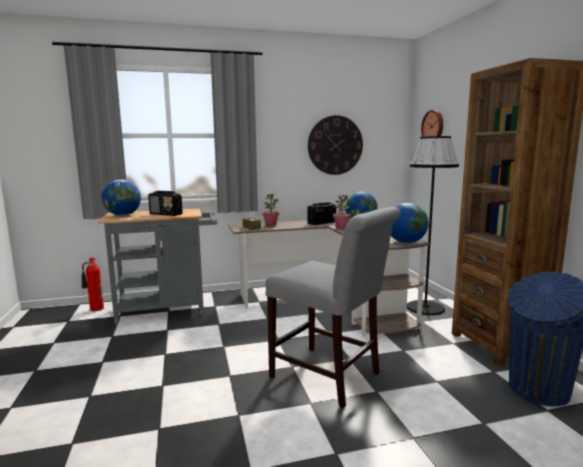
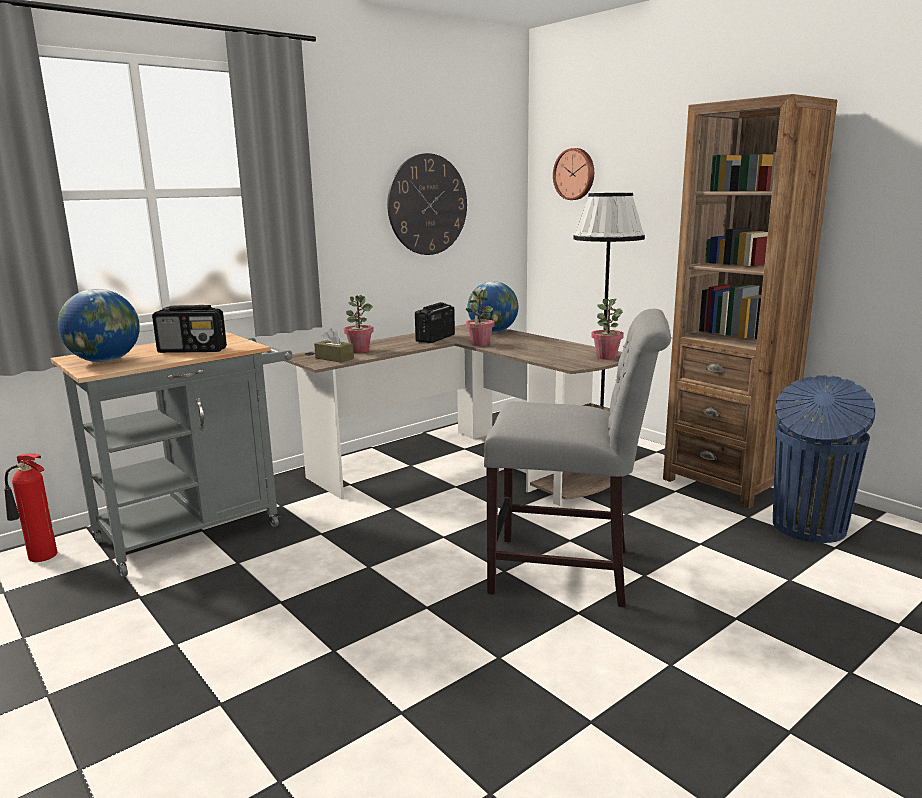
camera: 25 degrees left, 5 degrees up
(406, 242) = (606, 357): globe -> potted plant

